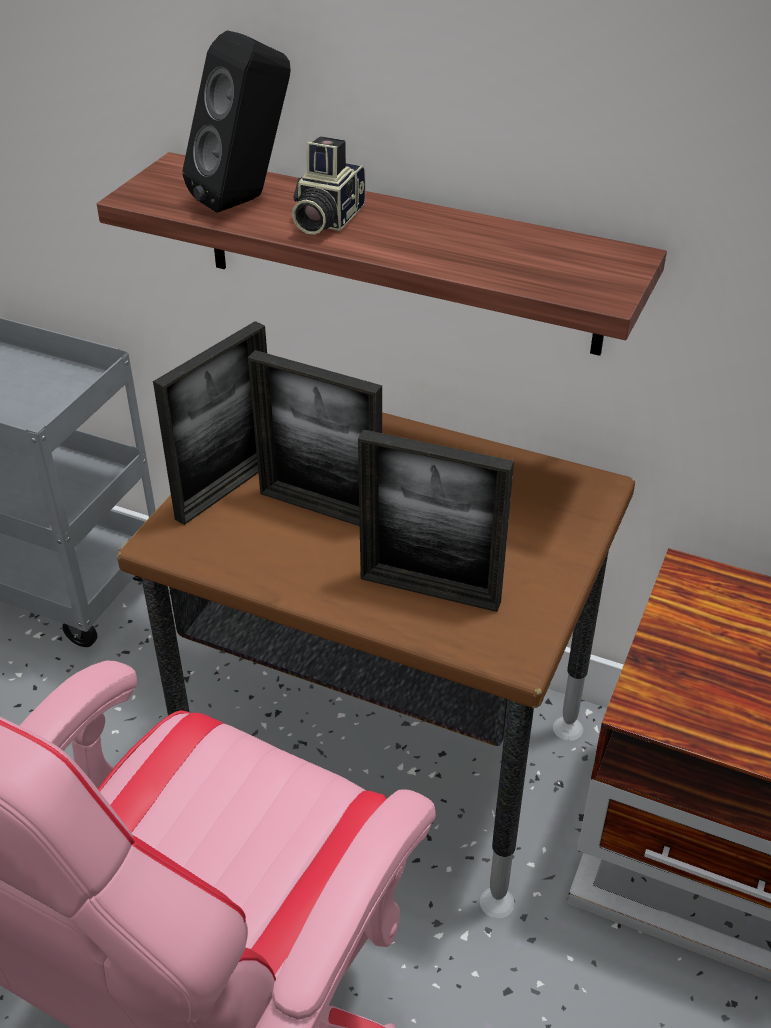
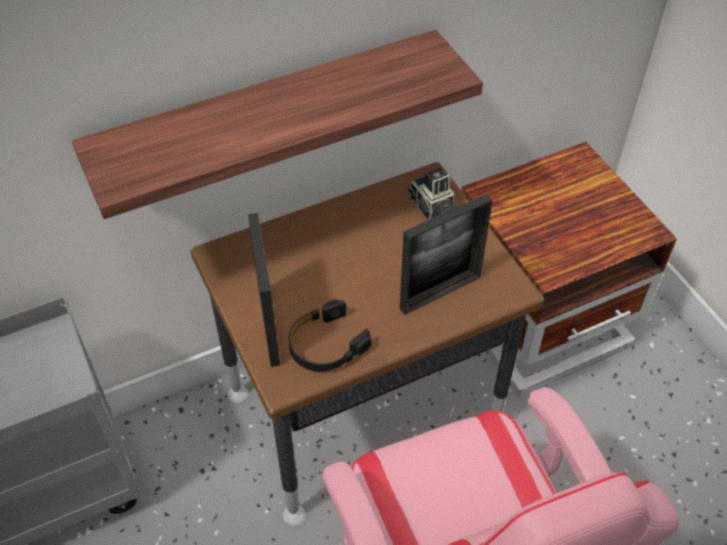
camera: 50 degrees left, 10 degrees up
(247, 200) = (188, 141): black speaker -> none
(247, 542) = (326, 345): none -> black headphones
(320, 508) = (331, 296): picture frame -> none
(325, 219) = (254, 123): camera -> camera (433, 210)

